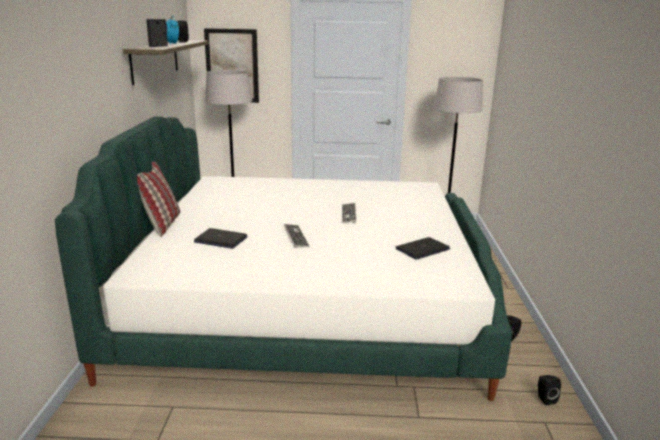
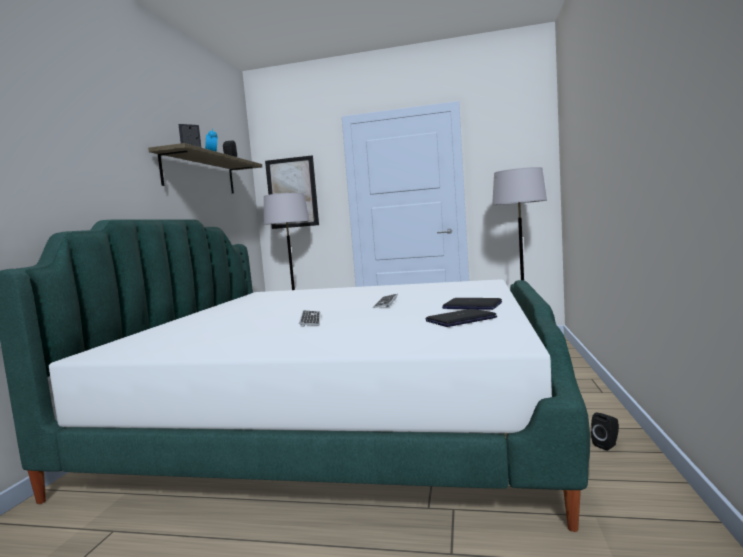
camera: 10 degrees right, 15 degrees down
(162, 224) = (174, 320): pillow -> none
(220, 240) = (223, 326): laptop -> laptop (472, 306)
(544, 399) = (666, 529): black speaker -> none

